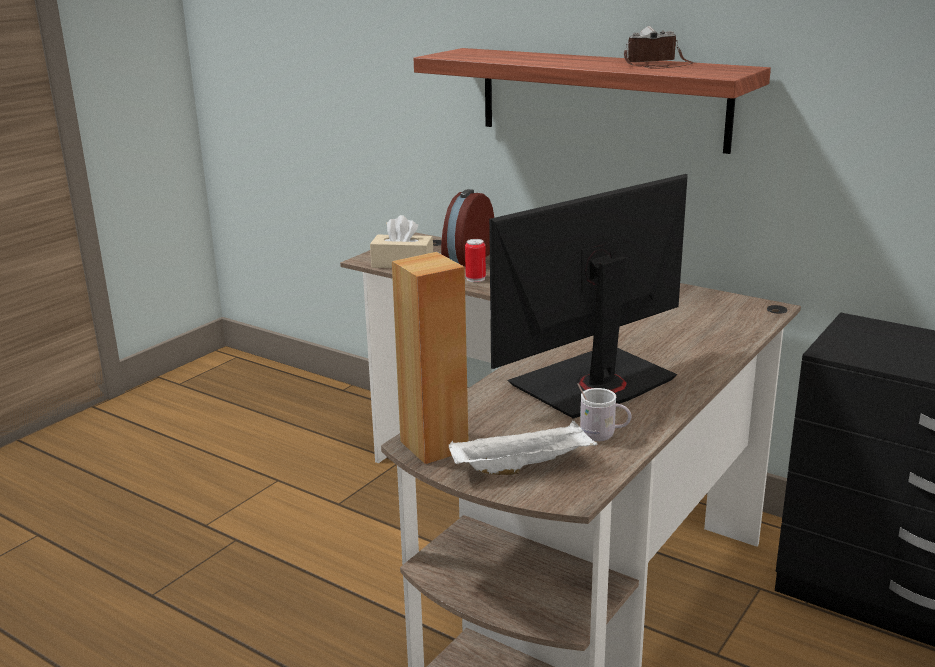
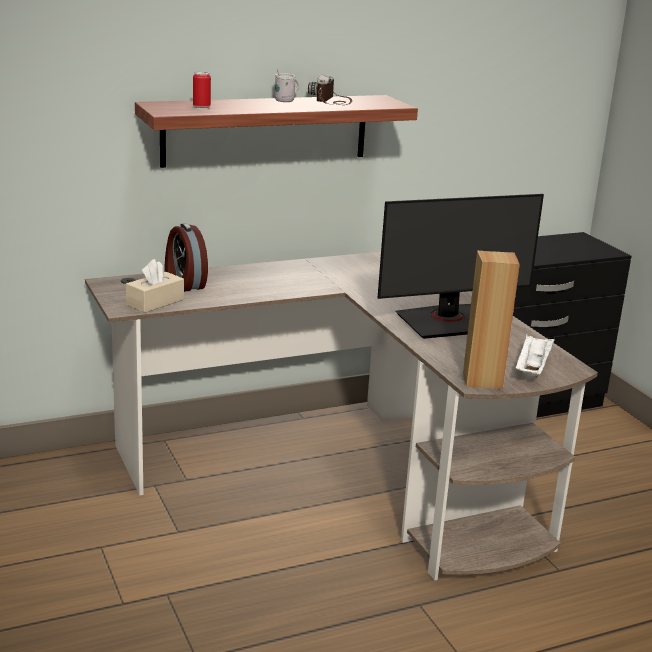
camera: 60 degrees left, 0 degrees up
(475, 279) = (231, 294): can -> can (201, 107)
(594, 383) = (450, 321): monitor -> monitor turned 105 degrees counterclockwise
(602, 436) = (517, 341): white mug -> white mug (286, 101)

